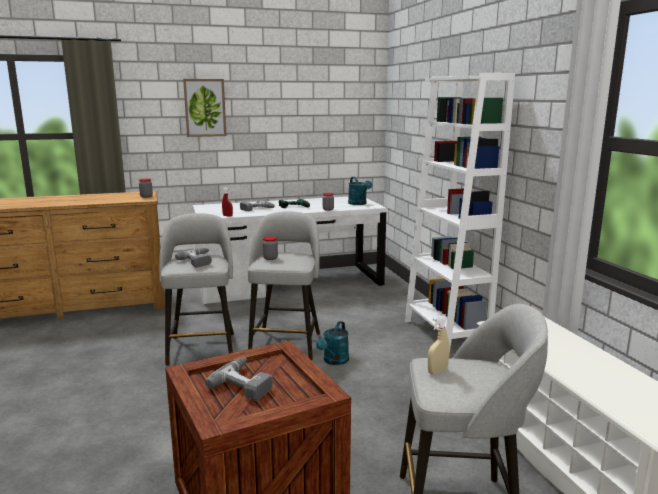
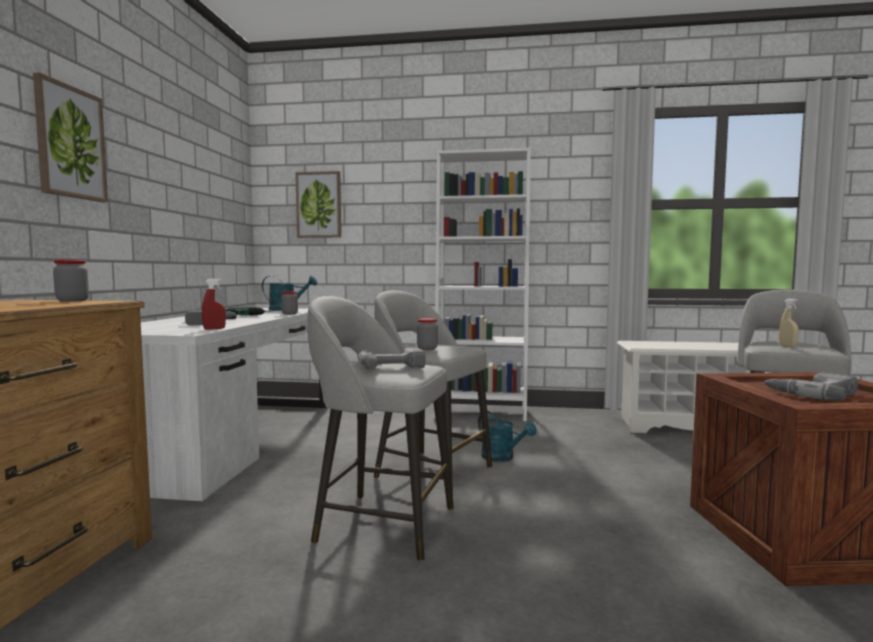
camera: 65 degrees left, 10 degrees down
(408, 117) = (319, 205): none -> picture

